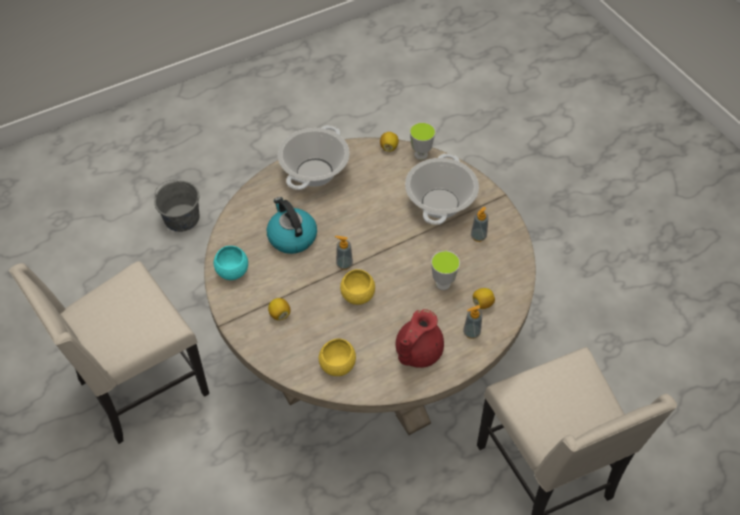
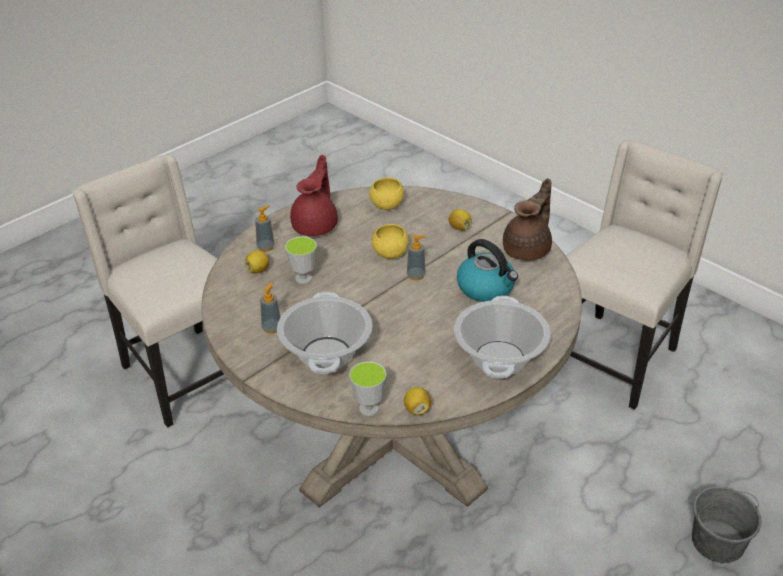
camera: 165 degrees right, 15 degrees down
(232, 271) = (528, 249): turquoise bowl -> brown teapot

